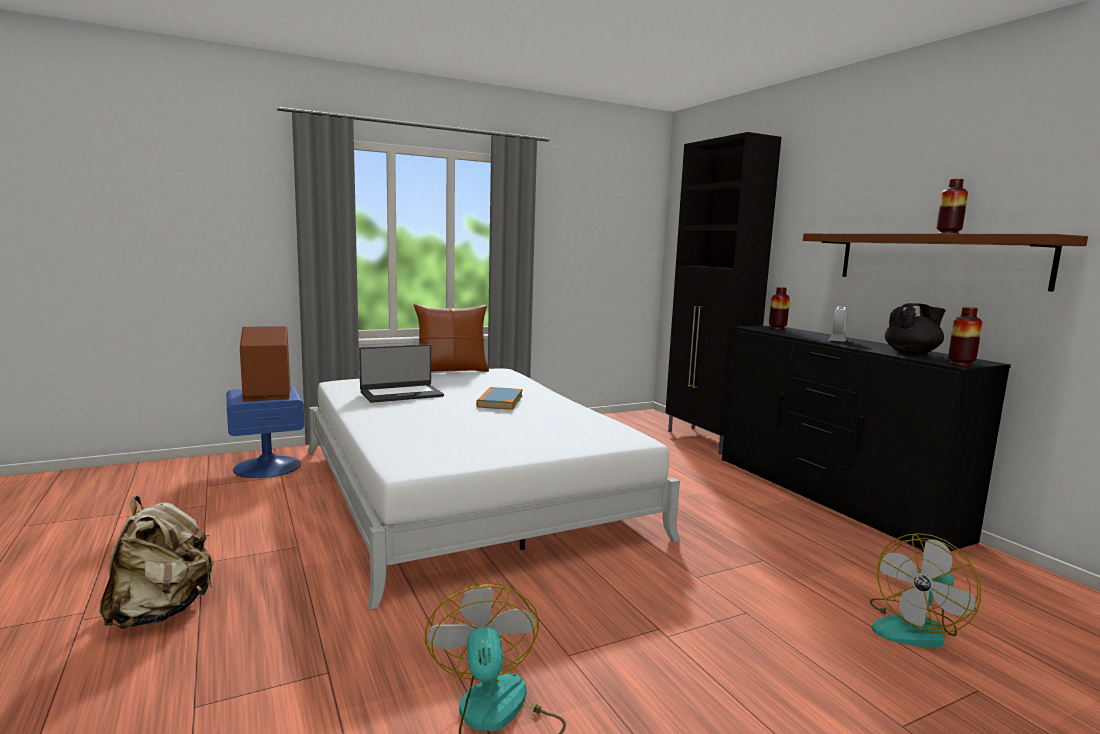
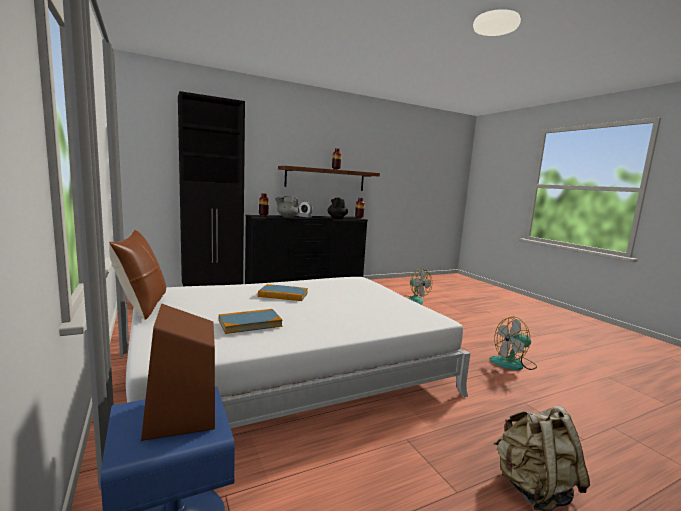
camera: 90 degrees left, 0 degrees up
(401, 394) = (250, 323): laptop -> book
(797, 335) = (287, 217): none -> grey teapot

